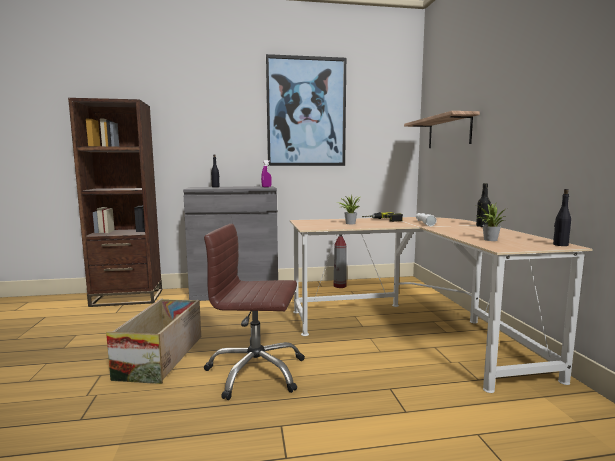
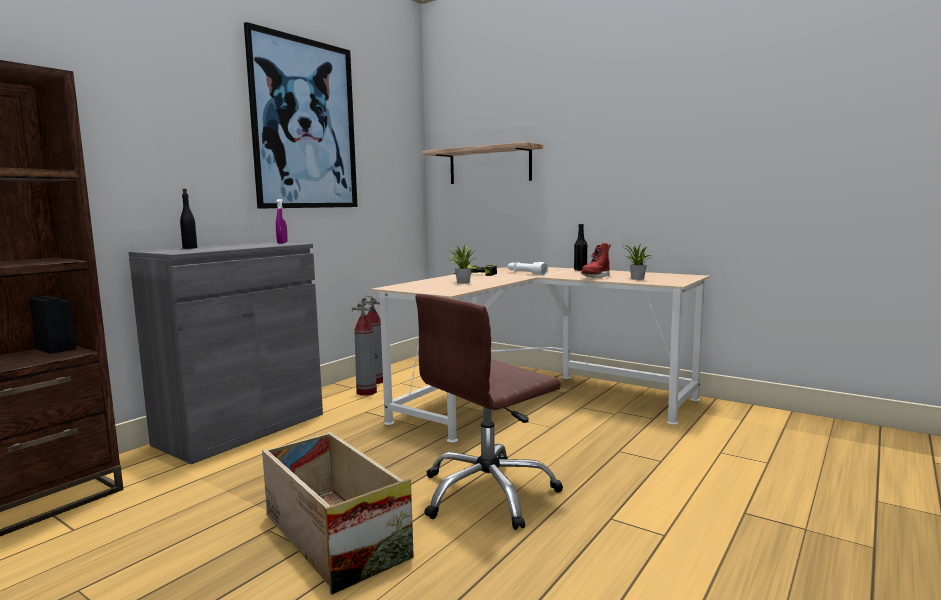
camera: 45 degrees left, 0 degrees up
(322, 291) = (366, 392): none -> fire extinguisher
(460, 233) = (595, 277): none -> red boot
(560, 245) = (687, 275): black bottle -> none

